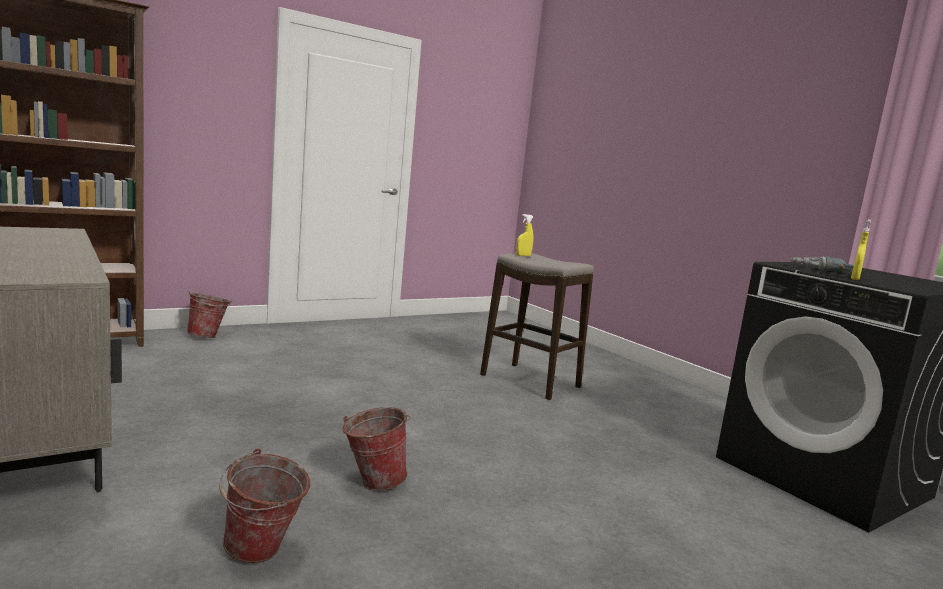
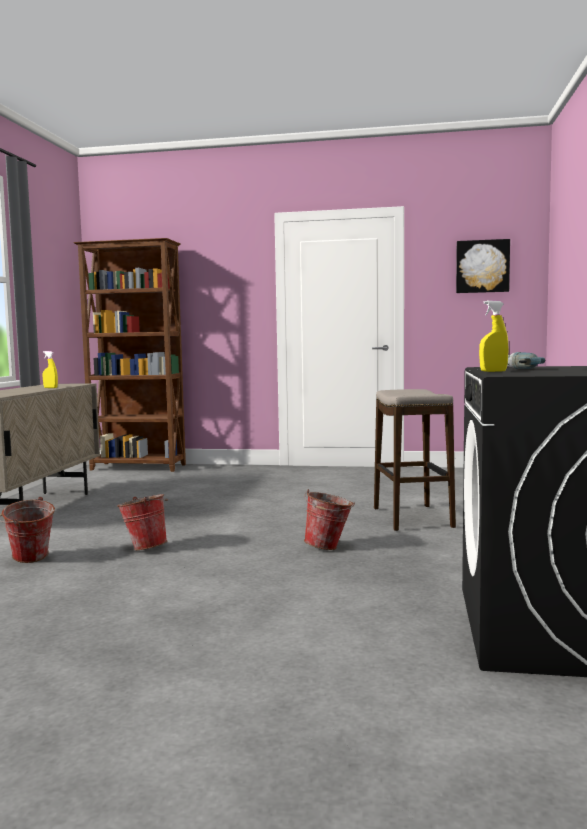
camera: 45 degrees right, 5 degrees down
(208, 336) = (222, 469): bucket -> bucket (329, 547)
(481, 119) = (482, 266): none -> picture
(523, 255) = (396, 390): yellow spray bottle -> yellow spray bottle (50, 388)

